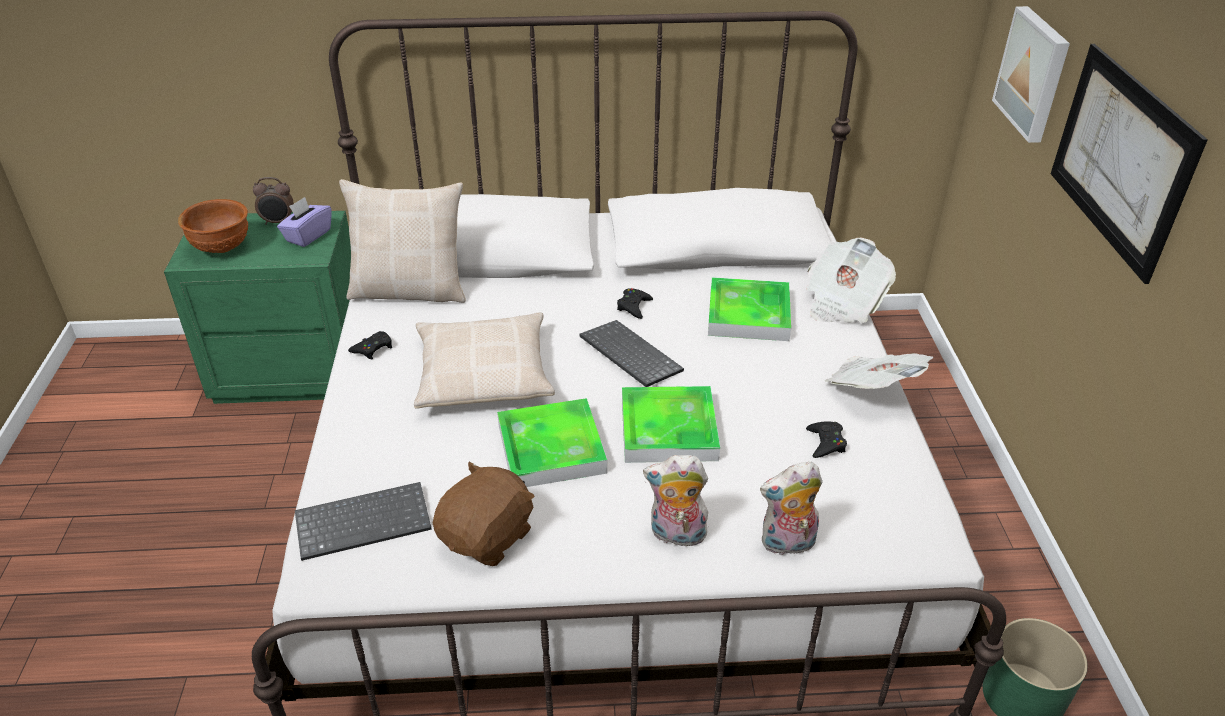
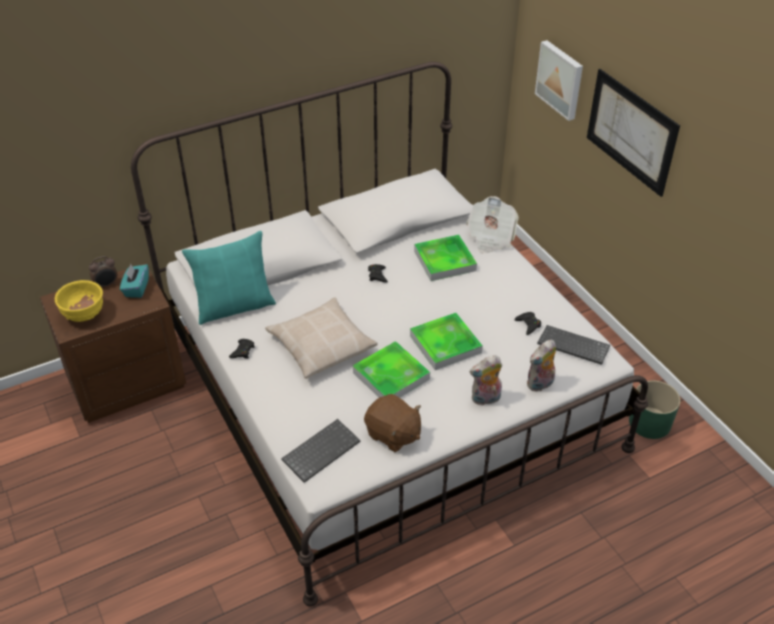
camera: 25 degrees left, 5 degrees up
(222, 248) = (85, 315): brown bowl -> yellow bowl
(293, 370) = (126, 382): green nightstand -> brown nightstand
(308, 235) = (136, 288): purple tissue box -> turquoise tissue box
(410, 290) = (234, 306): beige pillow -> turquoise pillow
(488, 537) = (393, 434): brown plush toy -> brown plush toy turned 120 degrees clockwise
(628, 355) = (395, 307): keyboard -> keyboard (572, 346)
(873, 389) = (534, 286): newspaper -> none

